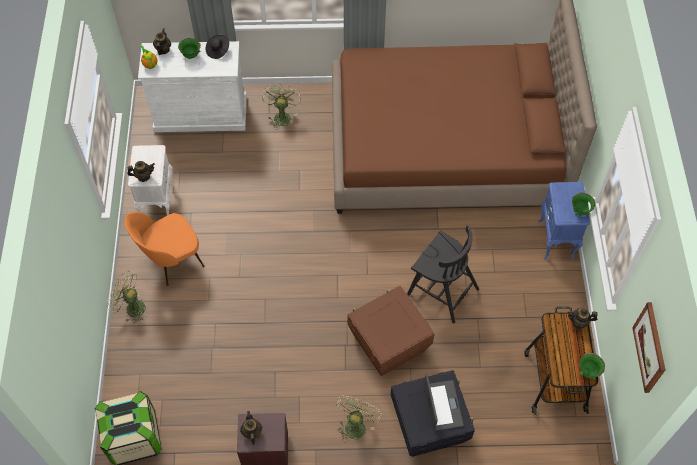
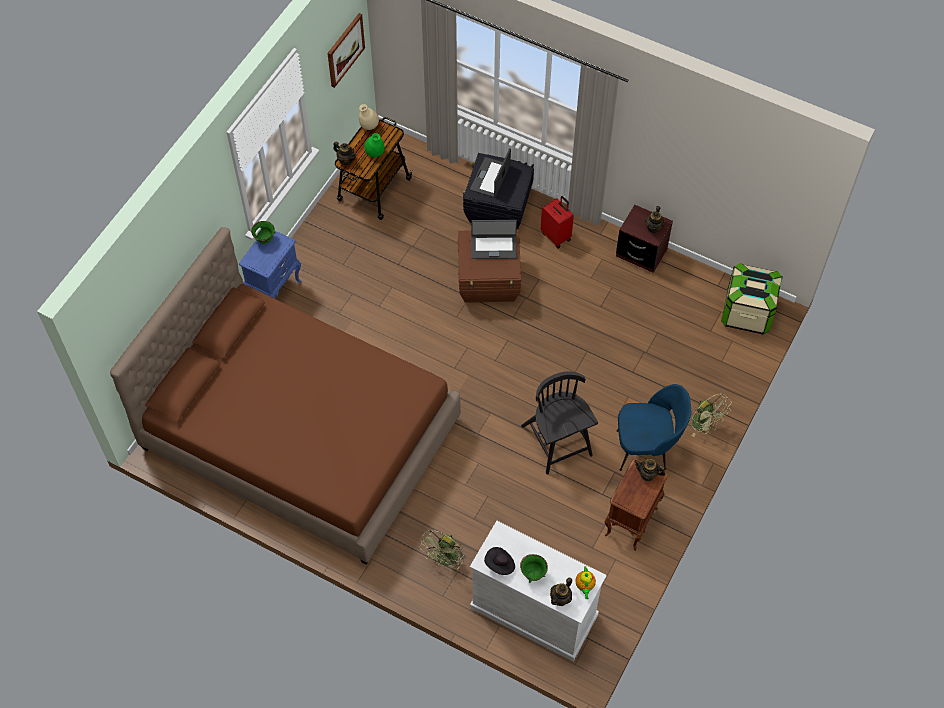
camera: 150 degrees left, 0 degrees up
(158, 203) = (631, 522): white nightstand -> brown nightstand
(172, 263) = (646, 450): orange chair -> blue chair
(356, 424) = (556, 236): green fan -> red suitcase
(391, 333) = (493, 247): none -> laptop
(441, 290) = (411, 301): black chair -> black chair (557, 442)
(559, 345) = (375, 153): none -> green vase
(588, 371) = (369, 126): green bowl -> beige vase

